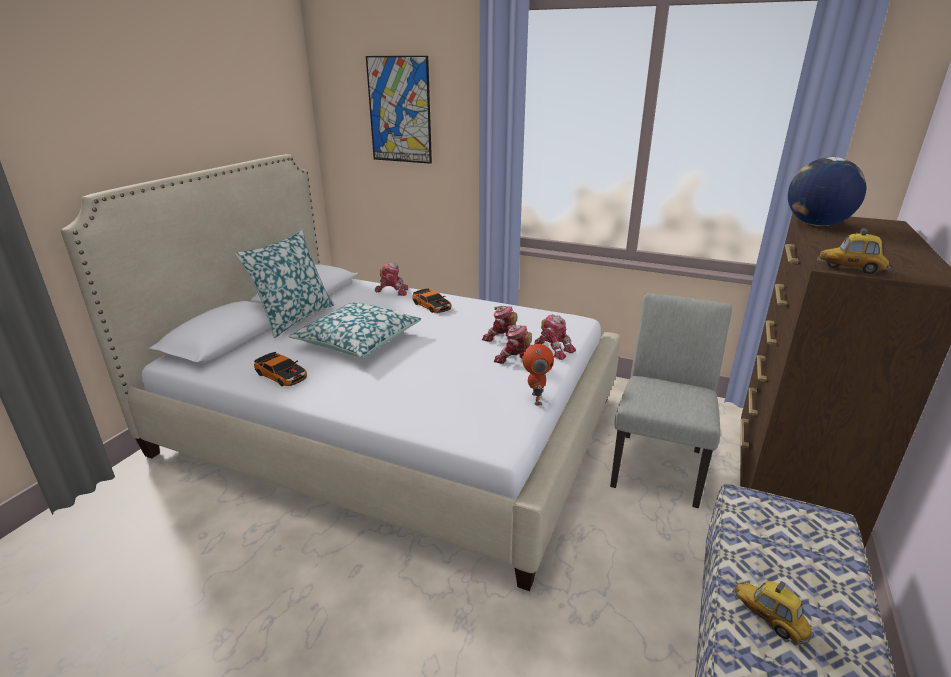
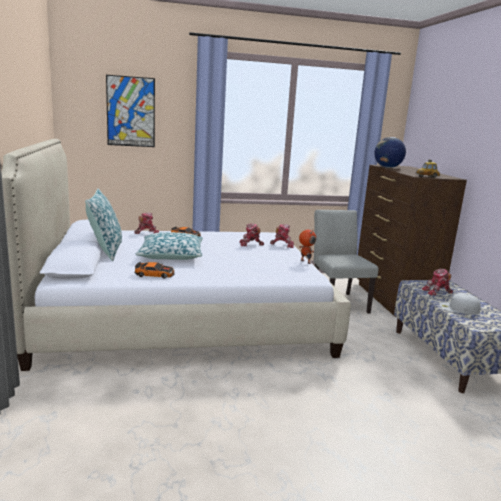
camera: 35 degrees left, 10 degrees down
(515, 360) = (272, 251): toy robot -> toy robot (437, 292)
(768, 619) = (458, 308): toy car -> white cap

